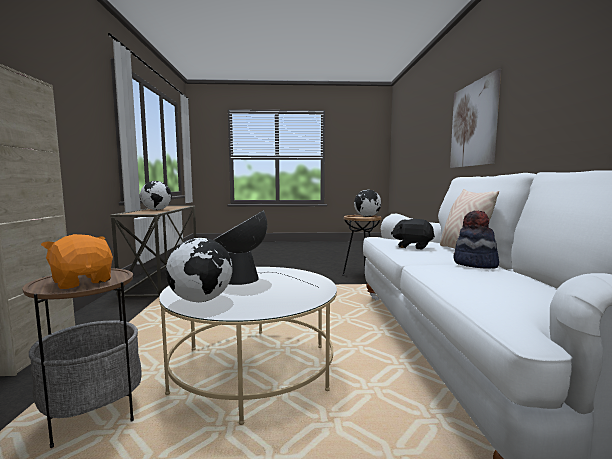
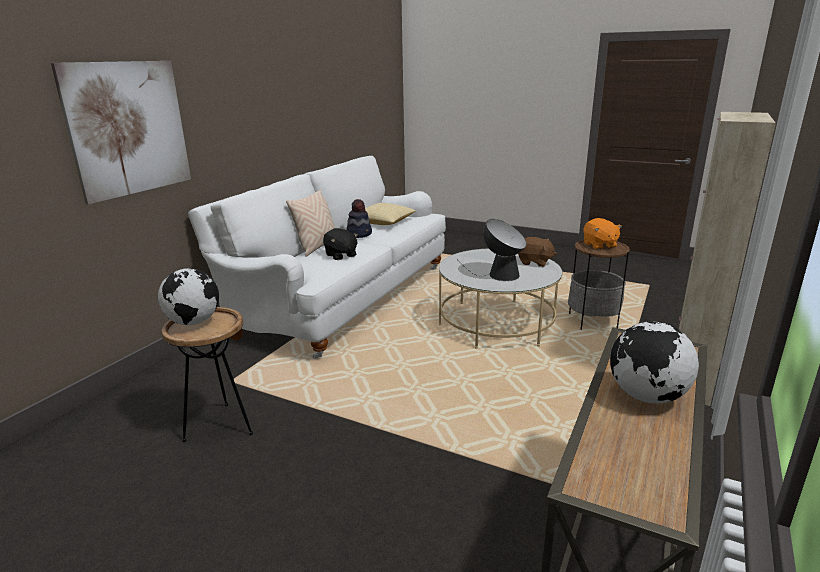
camera: 150 degrees left, 15 degrees up
(201, 300) = (534, 262): globe -> brown plush toy
(512, 284) = (385, 223): none -> pillow

